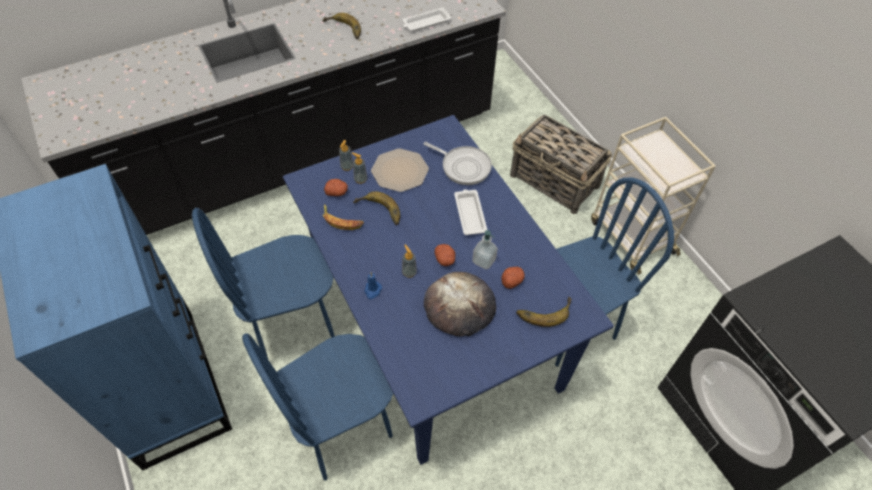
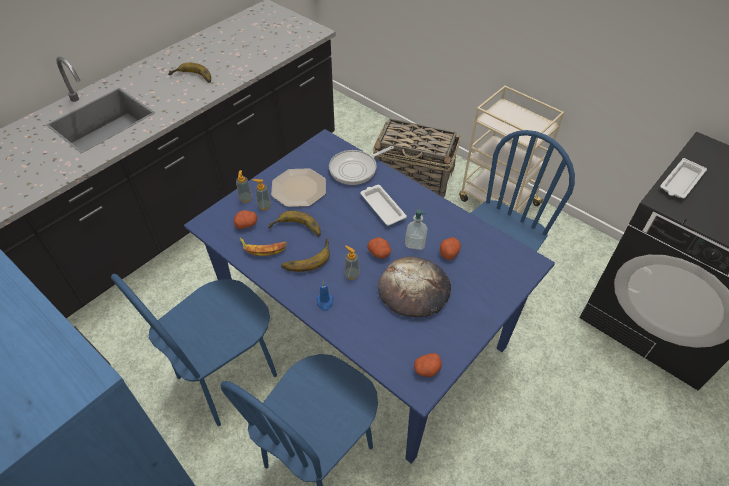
camera: 20 degrees left, 5 degrees down
(426, 23) = (268, 55): white tray -> white tray (680, 182)
(434, 385) = (427, 369): none -> potato
(463, 166) = (356, 169): frying pan -> frying pan turned 135 degrees clockwise
(543, 310) = (489, 269): banana -> banana (306, 257)

